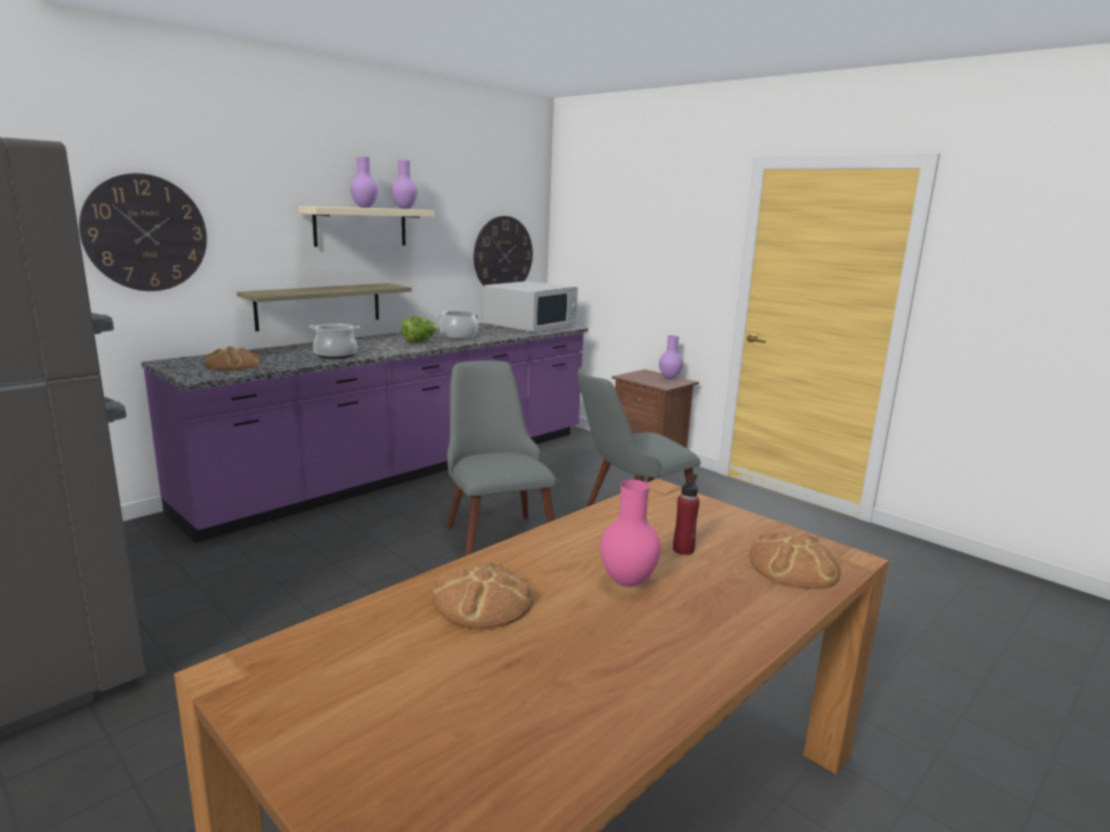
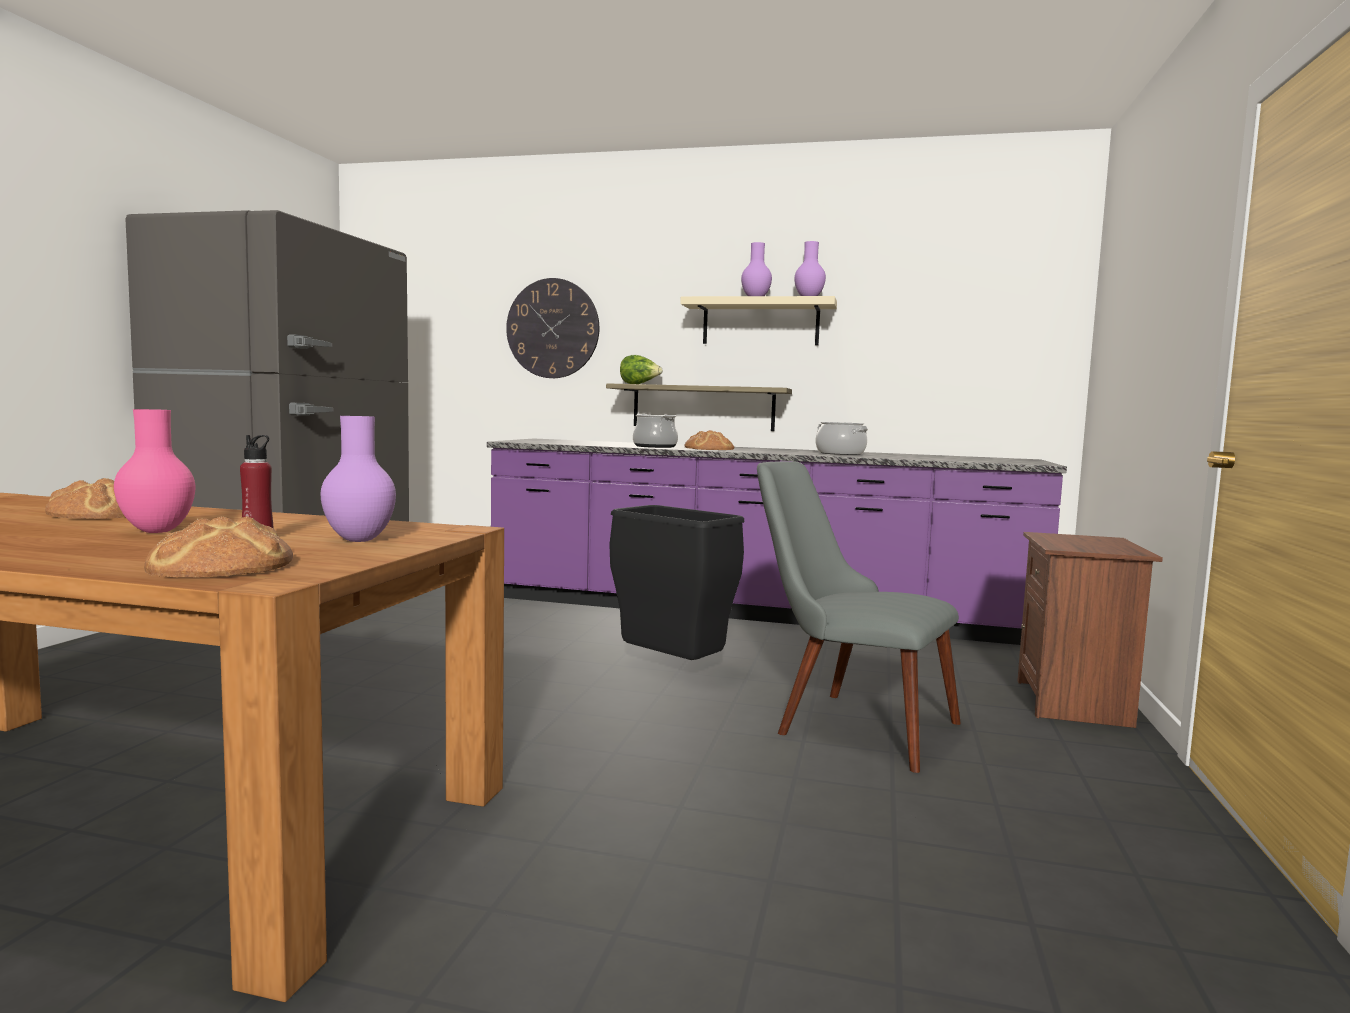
camera: 60 degrees right, 10 degrees down
(233, 365) = (563, 442): bread -> bread (709, 448)
(420, 342) = (773, 451): lettuce -> lettuce (639, 384)
(494, 533) = (672, 670): grey chair -> black trash can
(503, 255) = (987, 363): wall clock -> none
(531, 325) = (987, 459): white microwave -> none
(669, 378) = (1118, 546): purple vase -> purple vase (357, 540)

